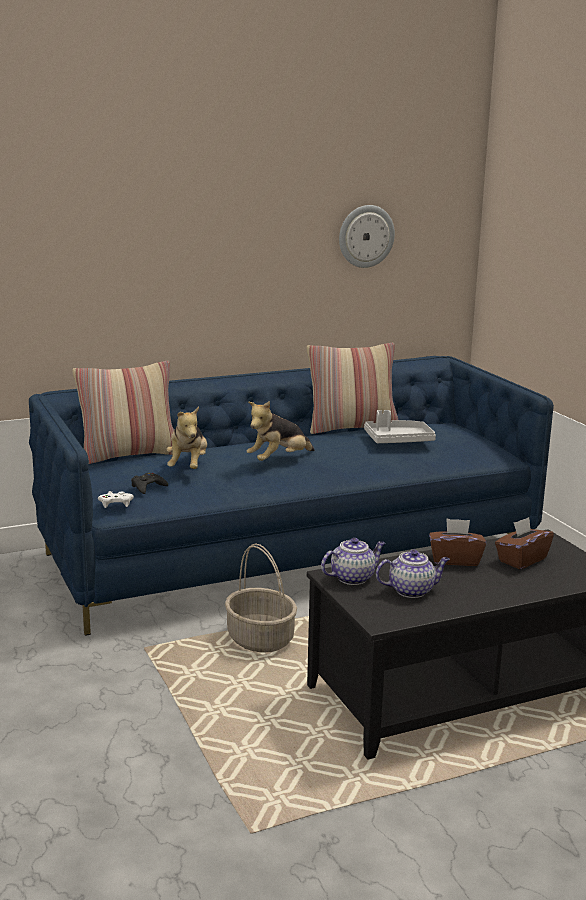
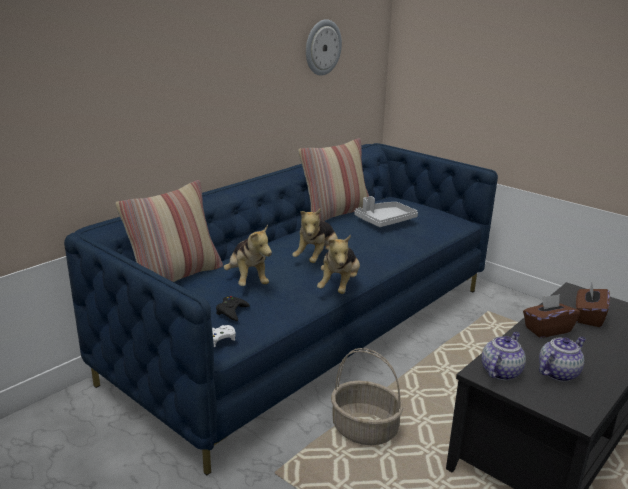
camera: 25 degrees left, 5 degrees up
(274, 487) = (339, 286): none -> plush toy

